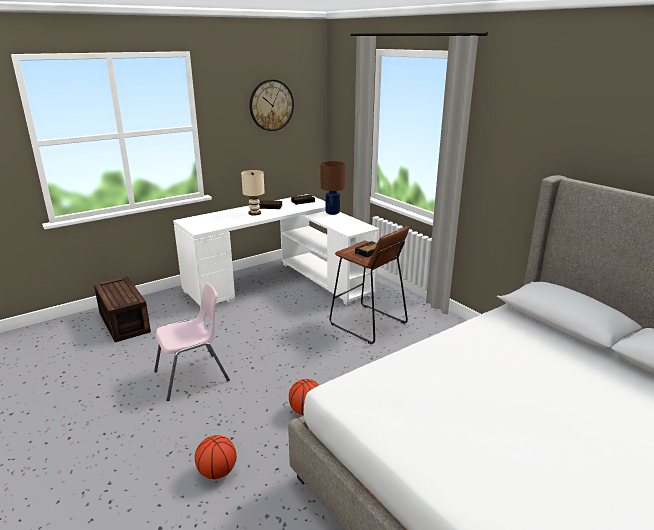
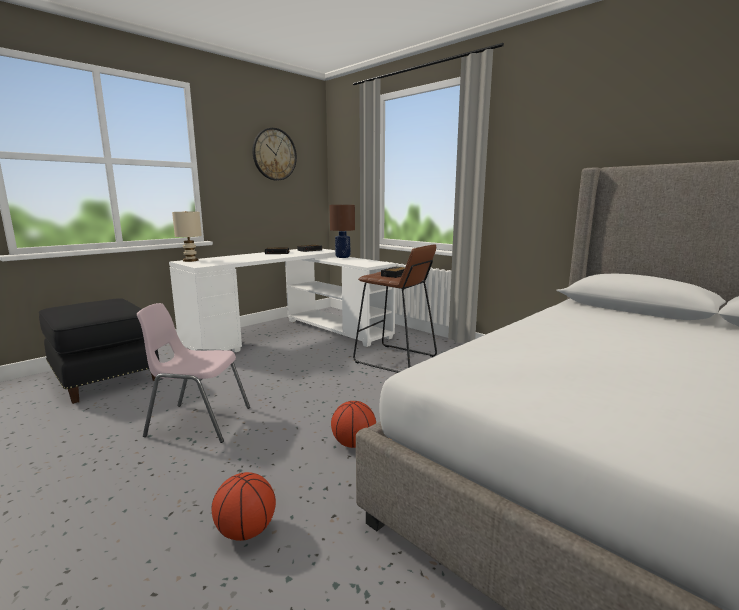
camera: 10 degrees left, 10 degrees down
(123, 322) = (103, 377): brown storage box -> black ottoman
(193, 376) = (198, 421): pink chair -> pink chair turned 135 degrees counterclockwise
(254, 213) = (261, 256): beige table lamp -> beige table lamp (190, 260)

